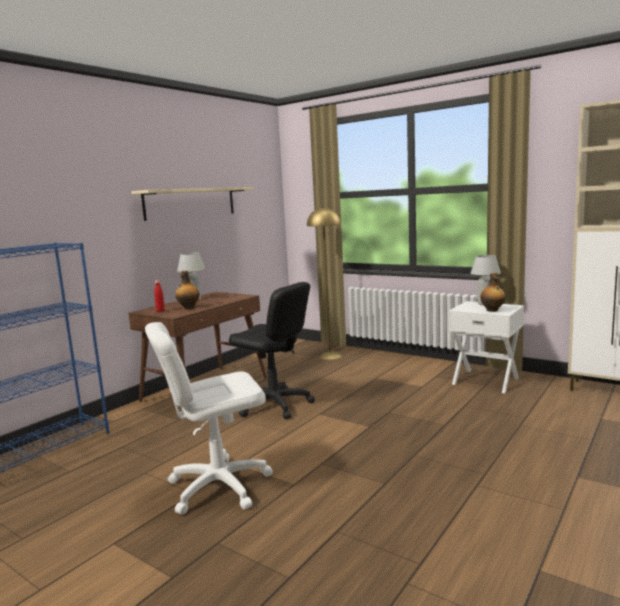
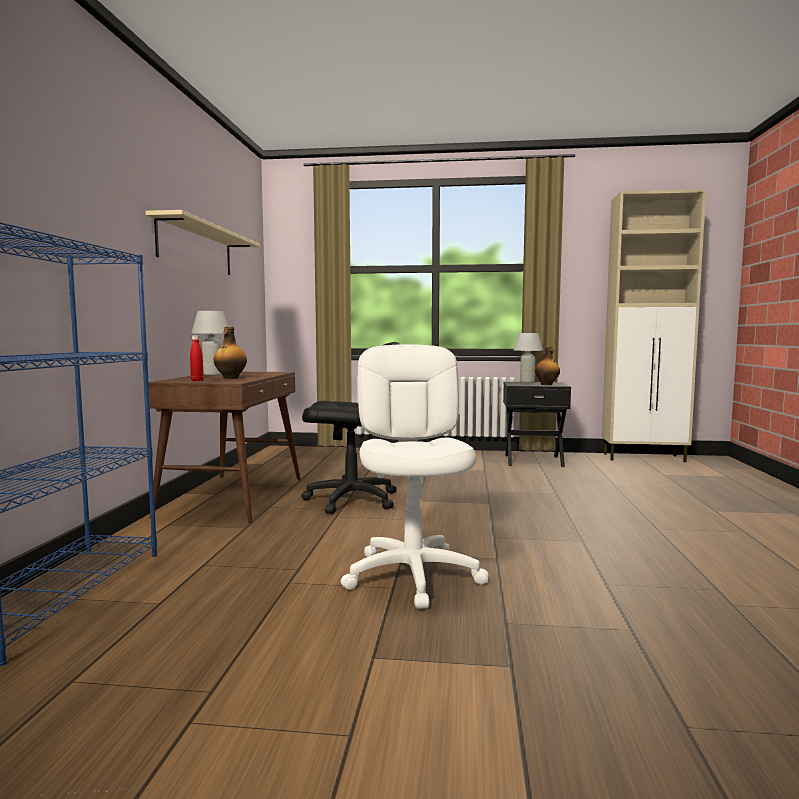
camera: 30 degrees left, 5 degrees down
(219, 486) = (413, 575): white office chair -> white office chair turned 135 degrees clockwise
(330, 355) = (344, 456): yellow floor lamp -> none
(485, 380) = (533, 460): white nightstand -> black nightstand

